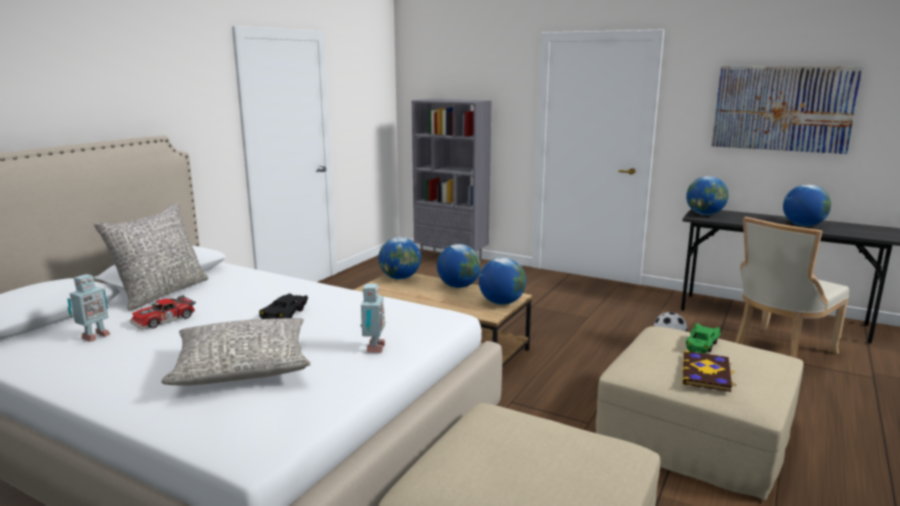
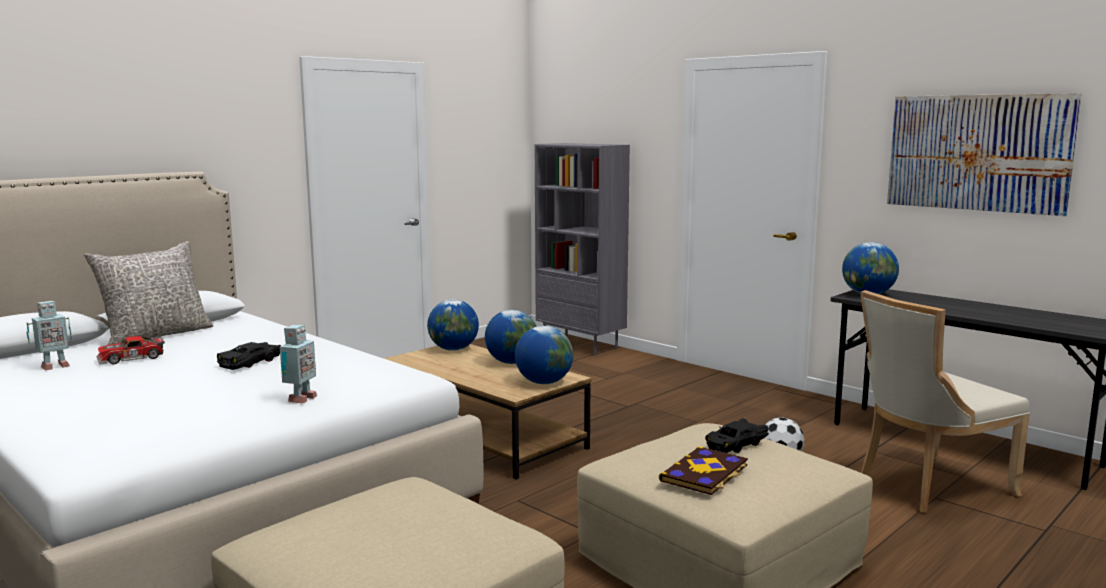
camera: 15 degrees right, 5 degrees down
(243, 367) = (154, 402): grey pillow -> none
(701, 345) = (735, 444): green toy car -> black toy car
(803, 225) = (993, 314): globe -> none

